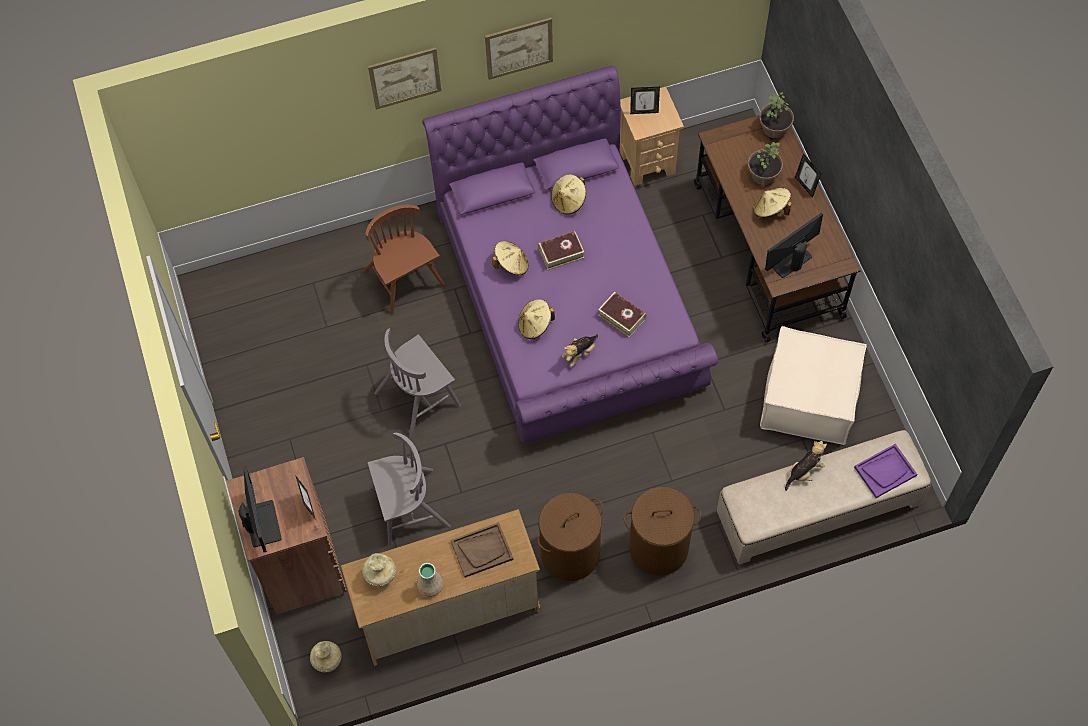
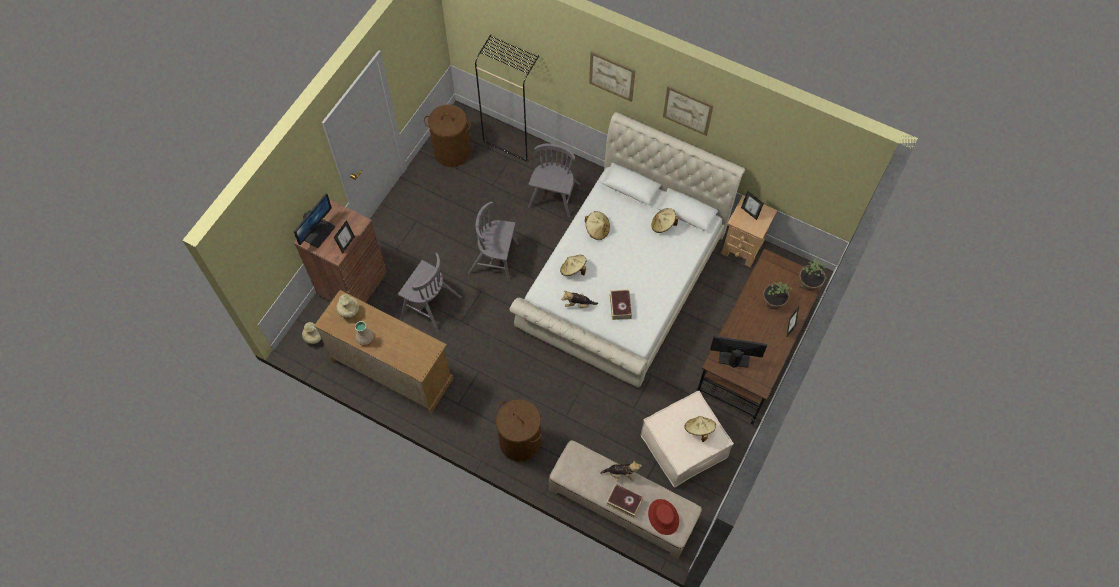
camera: 45 degrees right, 0 degrees up
(293, 263) = (512, 141): none -> black clothes rack
(406, 282) = (553, 198): brown chair -> grey chair
(482, 550) = (406, 346): brown tray -> none
(561, 253) = (628, 247): book -> book (624, 502)
(569, 296) = (622, 278): purple bed -> beige bed
(570, 553) = (476, 401): brown laundry basket -> brown laundry basket (452, 152)
(770, 210) = (755, 322): beige hat -> beige hat (699, 430)
(885, 471) = (663, 517): purple tray -> red hat

